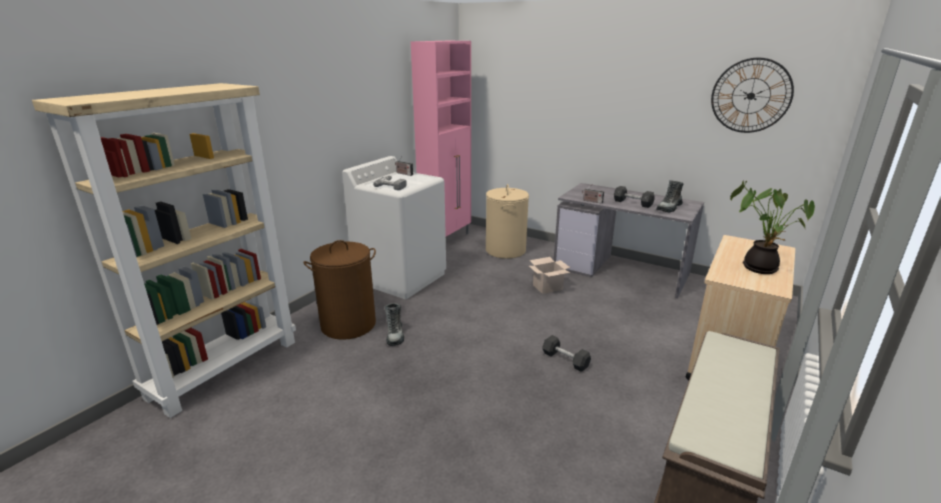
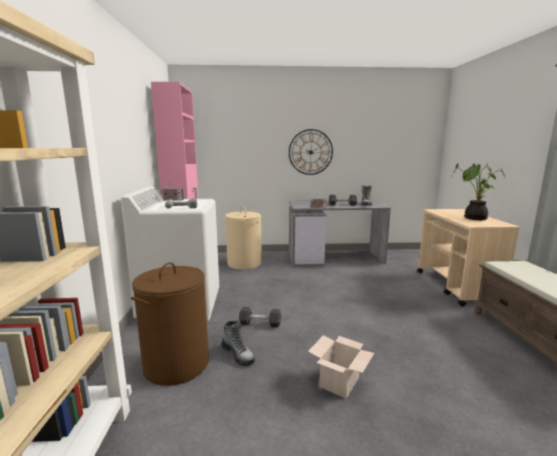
camera: 35 degrees left, 10 degrees down
(547, 287) = (307, 279): cardboard box -> cardboard box (339, 383)
(565, 360) = (387, 321): grey dumbbell -> grey dumbbell (260, 323)
(750, 96) = (392, 129): wall clock -> wall clock (310, 152)

